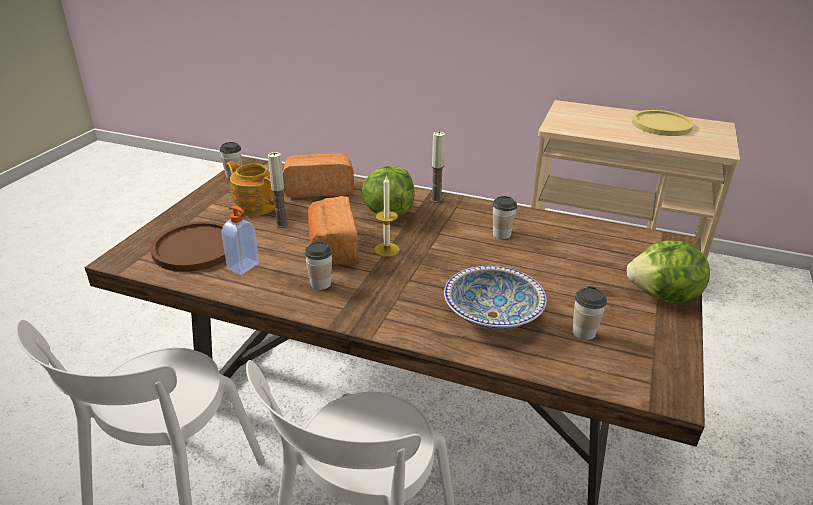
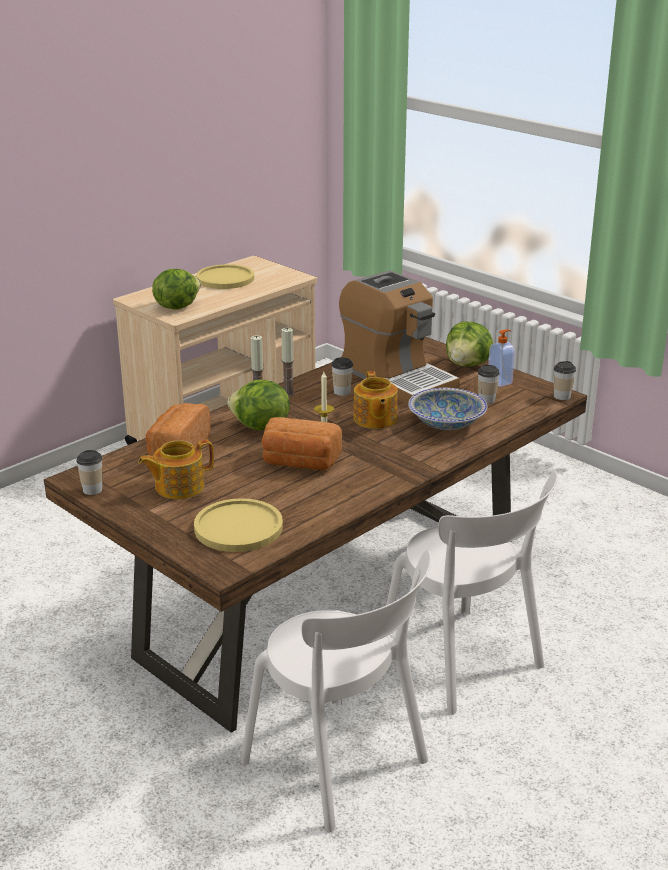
camera: 65 degrees left, 5 degrees down
(195, 248) = (238, 527): brown plate -> yellow plate
(244, 267) = (295, 507): soap dispenser -> soap dispenser (500, 381)
(281, 224) = (232, 479): candle -> candle (288, 394)
(320, 283) = (352, 477): cup -> cup (562, 396)
(458, 266) = (374, 419): none -> teapot
(569, 257) = (396, 378): none -> coffee machine
(575, 122) = (176, 306): none -> lettuce

